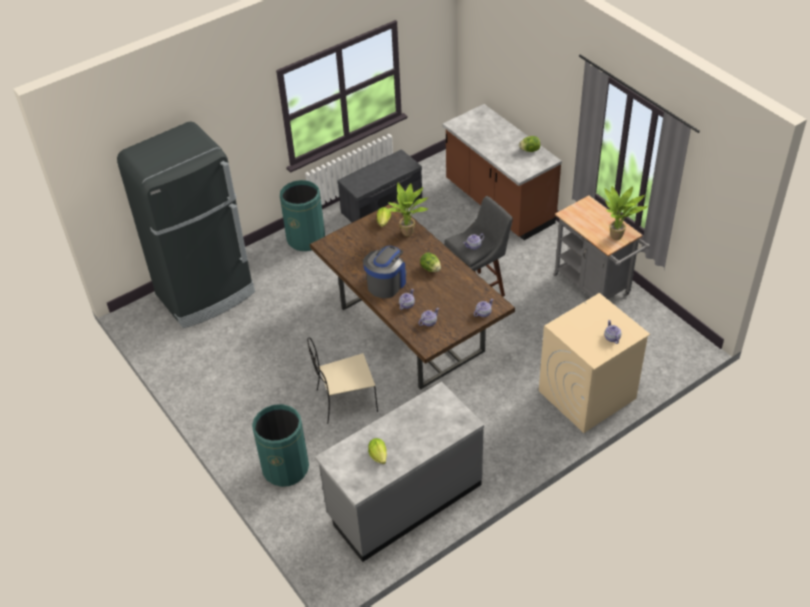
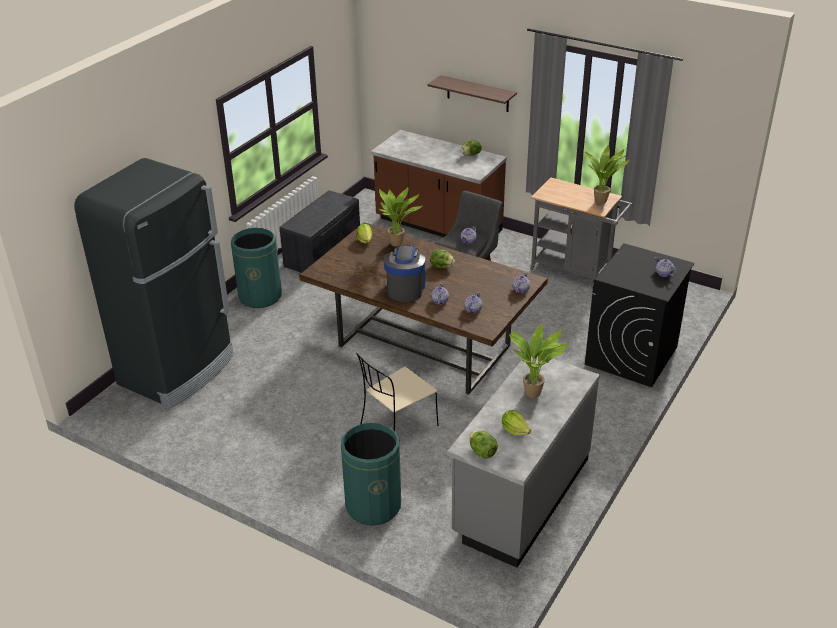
camera: 25 degrees left, 10 degrees down
(340, 467) = (482, 452): none -> lettuce
(417, 425) = (534, 393): none -> potted plant
(543, 95) = (477, 94): none -> shelf
(587, 395) = (631, 356): beige washing machine -> black washing machine

